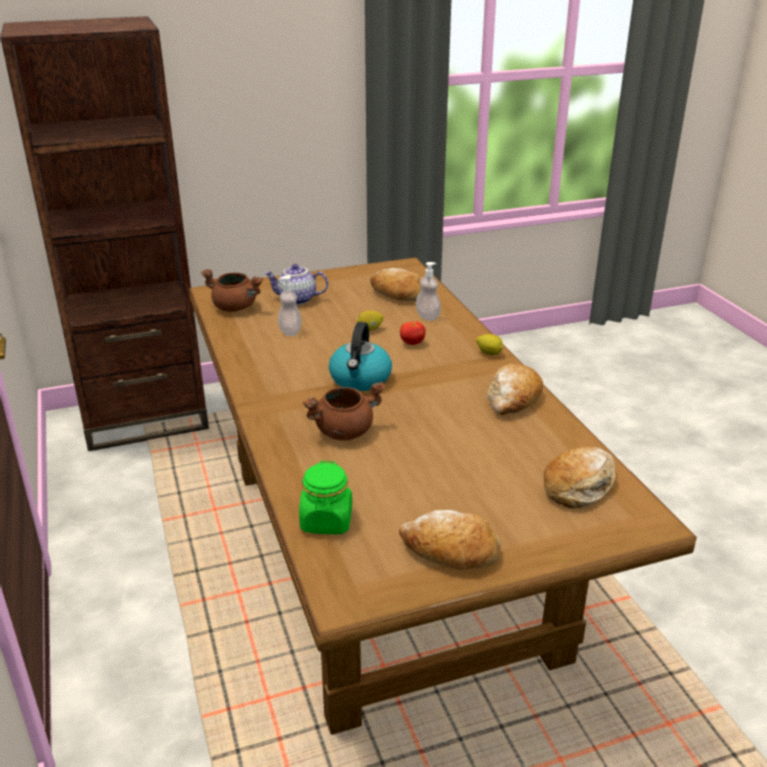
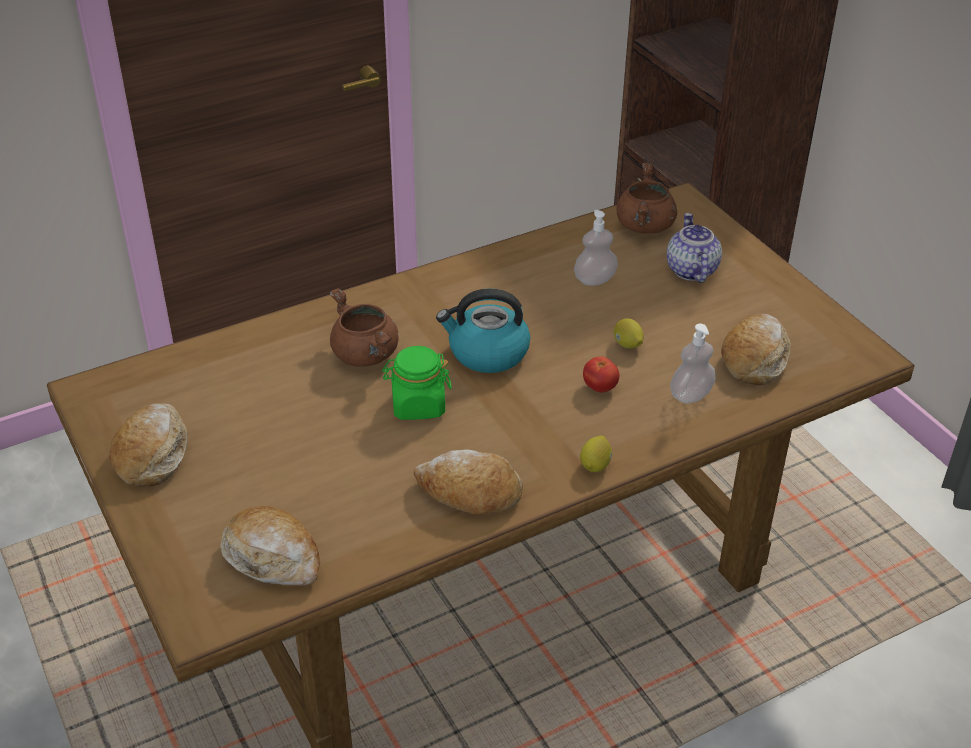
camera: 80 degrees right, 10 degrees up
(326, 521) = (201, 365): green jar -> green jar (418, 405)

